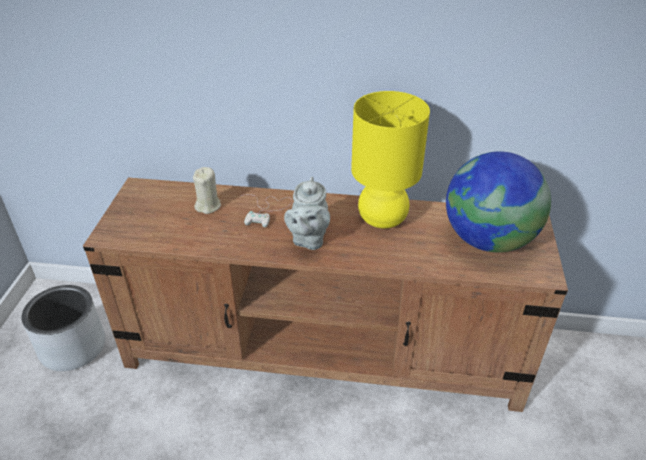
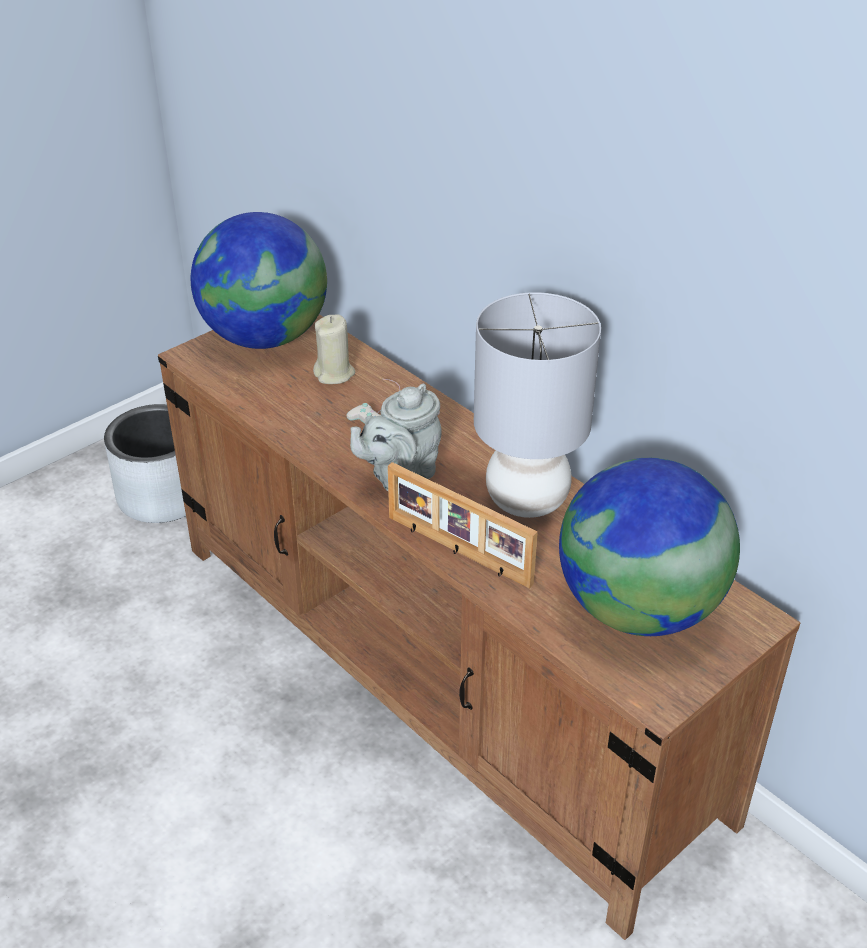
camera: 40 degrees right, 0 degrees up
(142, 205) = (265, 337): none -> globe
(383, 219) = (528, 501): yellow table lamp -> grey table lamp
(383, 260) = (457, 551): none -> picture frame

